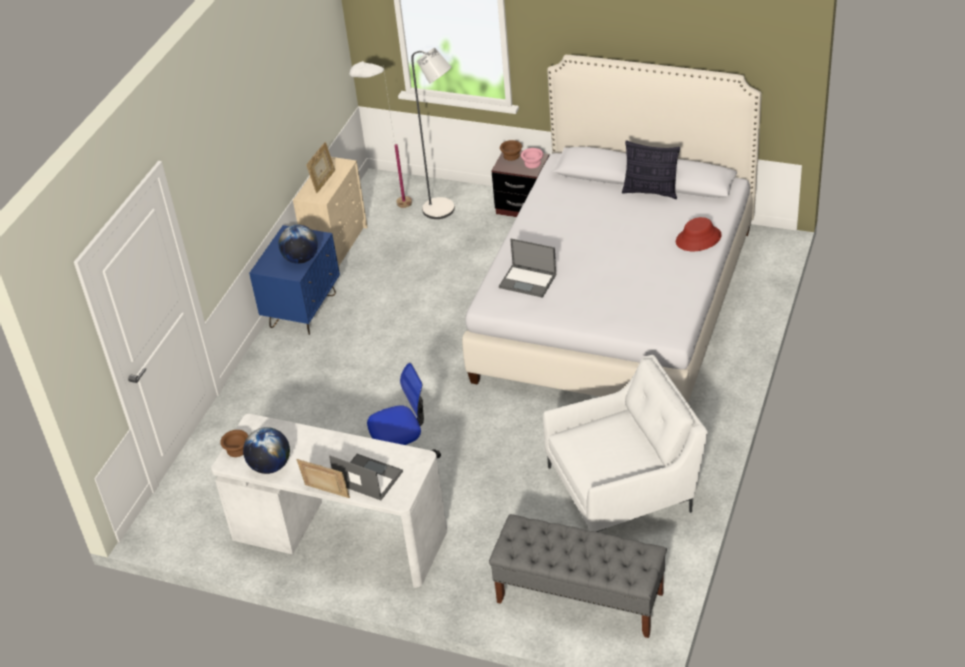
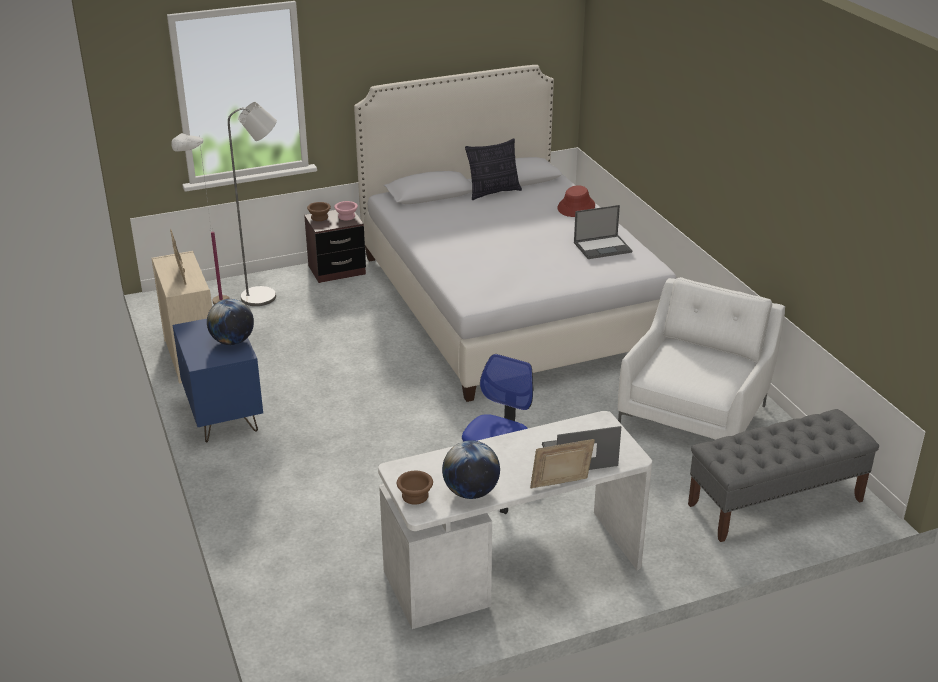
camera: 45 degrees left, 10 degrees down
(528, 281) = (487, 275): laptop -> laptop (603, 247)

